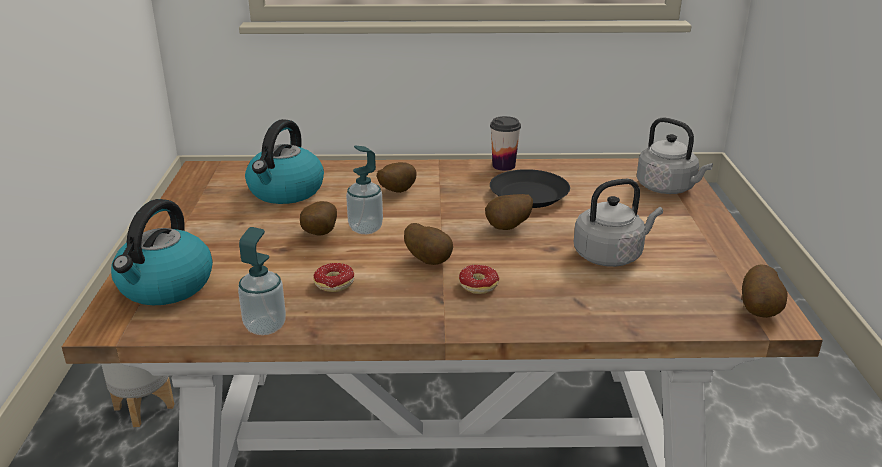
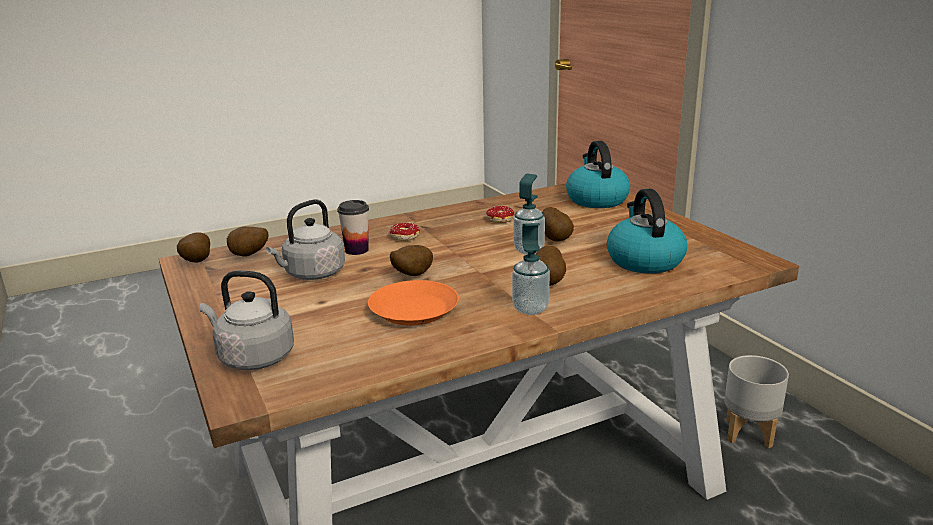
camera: 155 degrees right, 5 degrees down
(265, 326) = (509, 199): soap dispenser -> soap dispenser (530, 309)
(430, 260) = (453, 242): potato -> potato (249, 256)
(503, 166) = (471, 341): cup -> cup (356, 250)
(530, 195) = (413, 310): black plate -> orange plate

